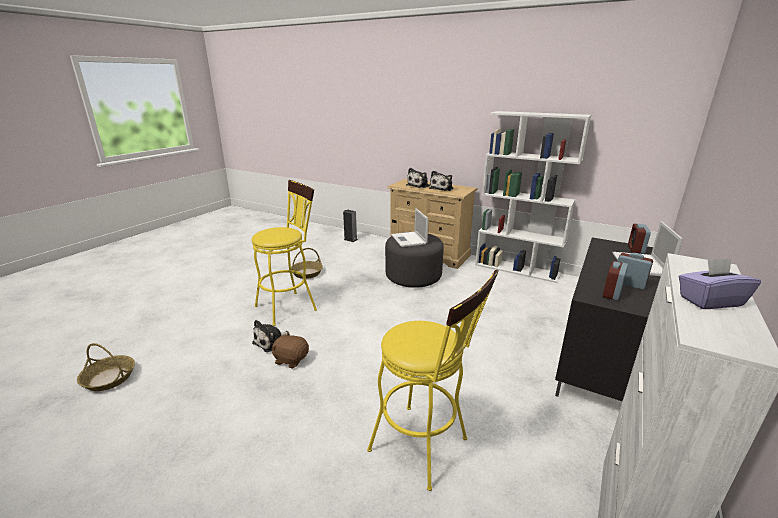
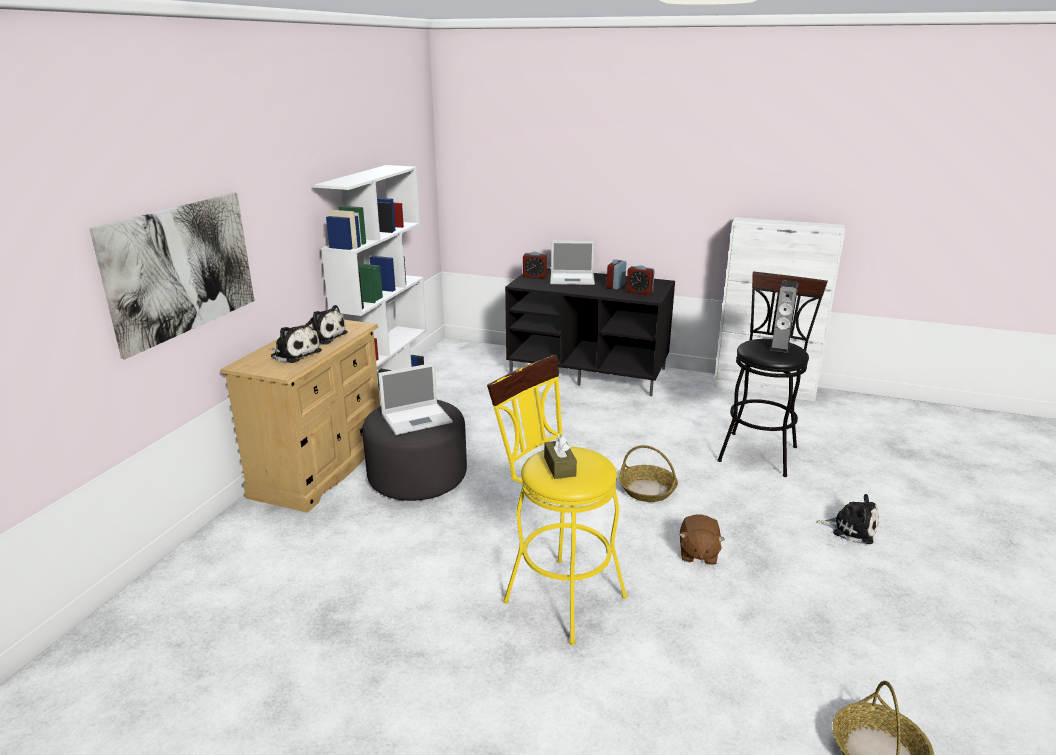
camera: 100 degrees left, 0 degrees up
(271, 342) = (670, 584): plush toy -> plush toy (851, 528)
(275, 230) = (559, 467): none -> brown tissue box
(307, 273) = (412, 607): basket -> basket (647, 490)
(350, 239) = (205, 578): speaker -> speaker (780, 347)
(400, 128) = (181, 269): none -> picture
(425, 448) = (759, 450): yellow stool -> black stool
(709, 301) = (794, 224): purple tissue box -> none

